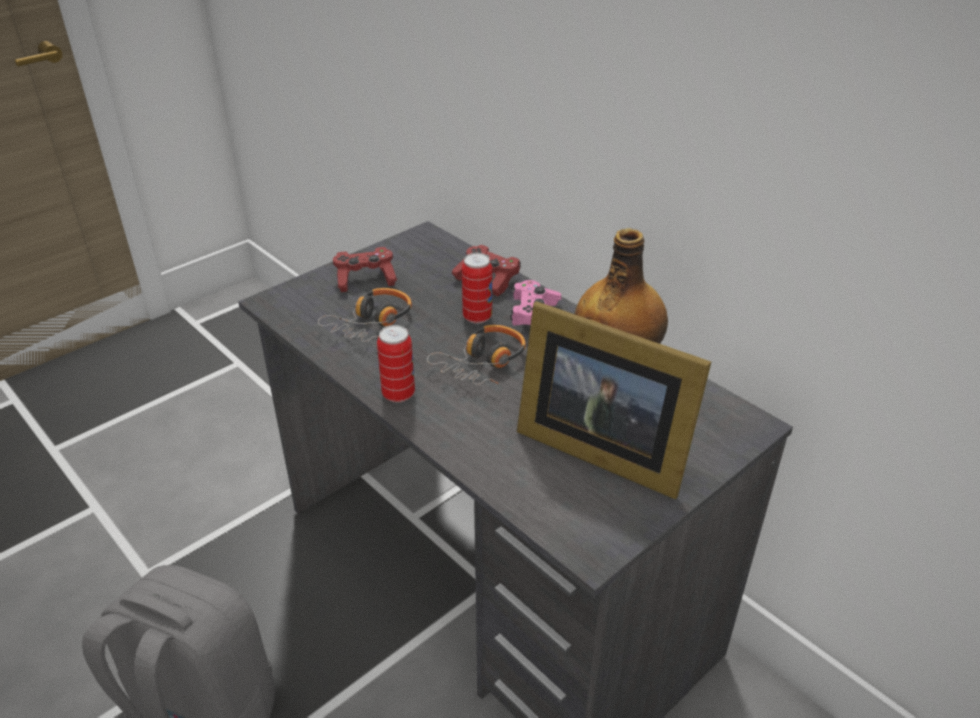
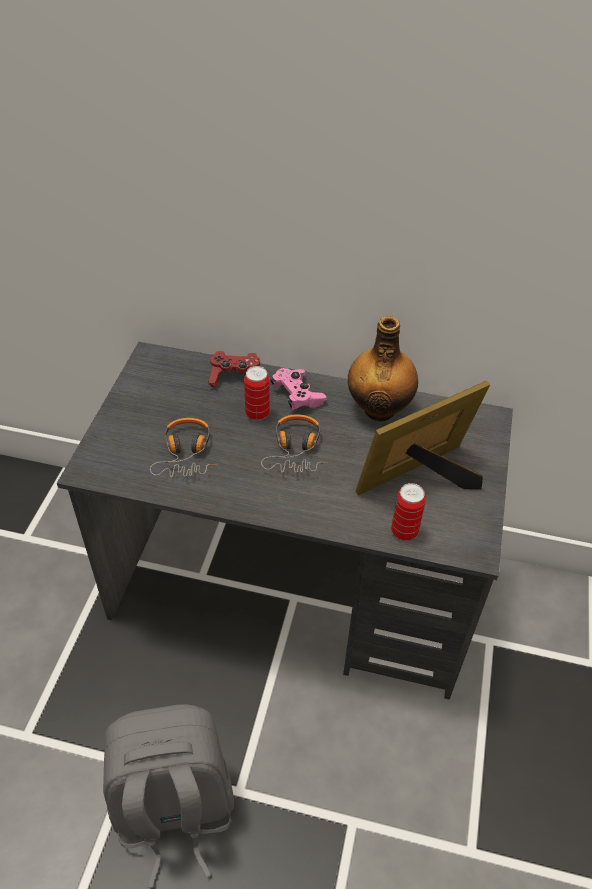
camera: 35 degrees left, 10 degrees up
(365, 279) = (142, 417): red game controller -> none
(398, 394) = (262, 503): can -> can (404, 531)
(599, 447) = (421, 478): picture frame -> picture frame turned 150 degrees clockwise

